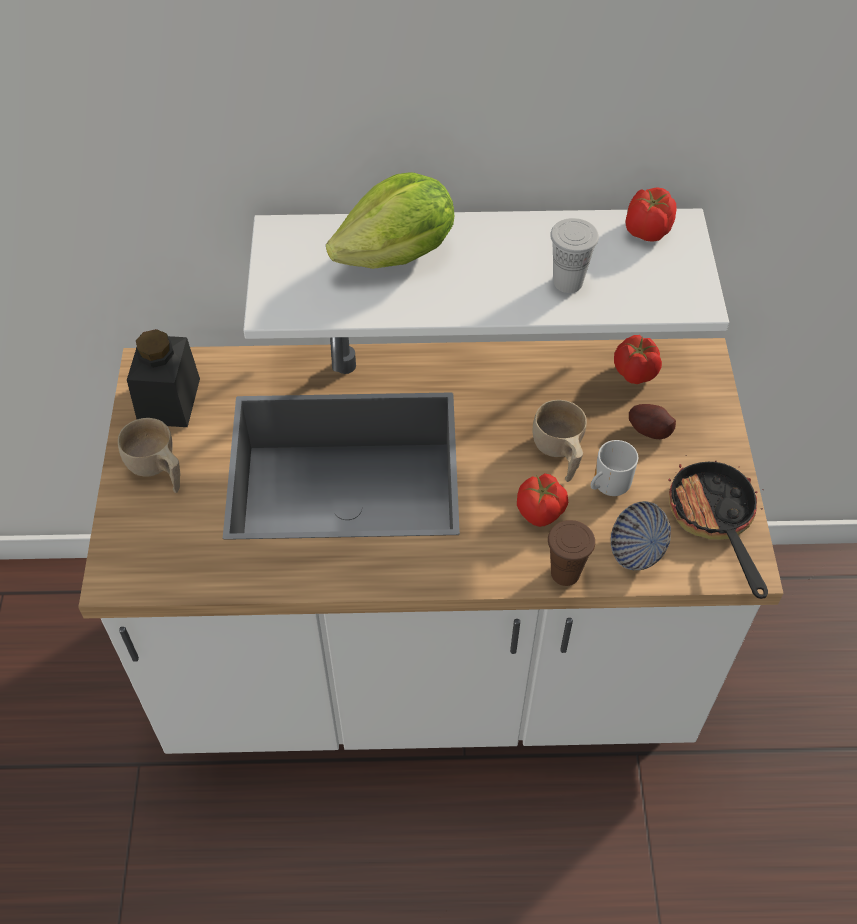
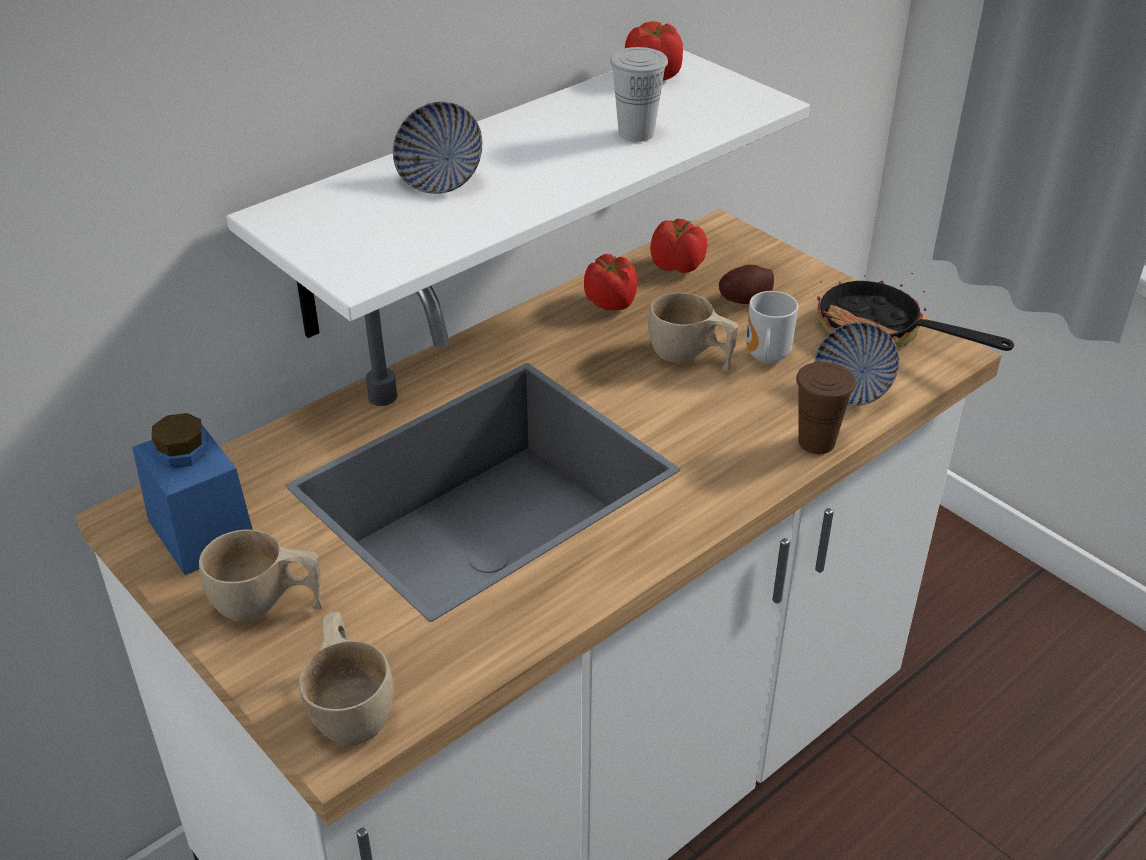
camera: 40 degrees left, 15 degrees down
(140, 561) = (352, 705): none -> beige cup
(169, 401) = (201, 532): black jar -> blue jar
(398, 255) = (440, 180): lettuce -> bowl
(541, 511) = (732, 408): tomato -> tomato (611, 302)

